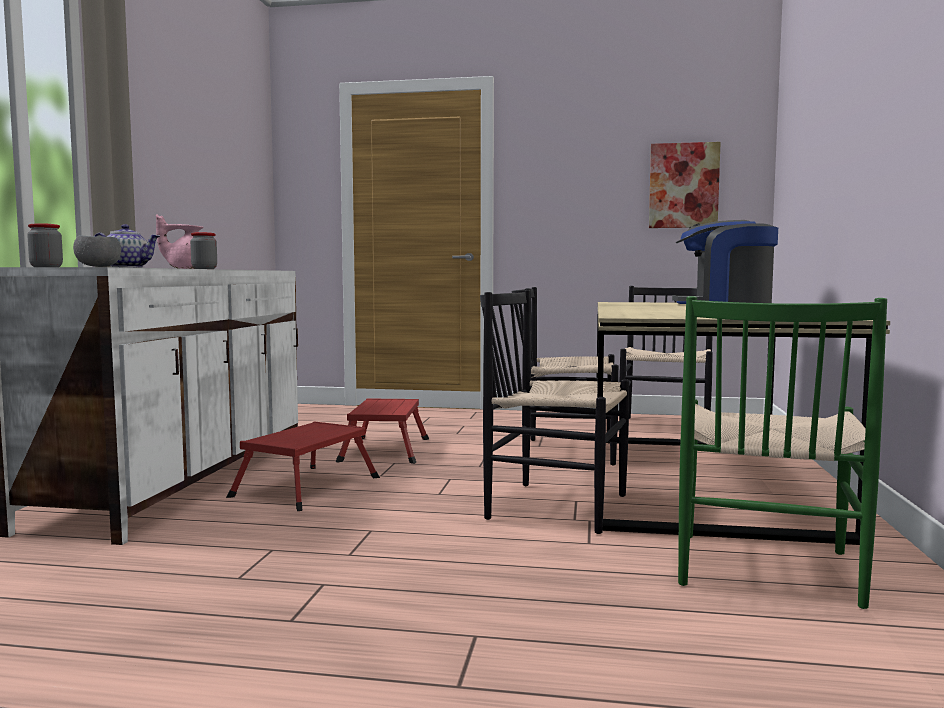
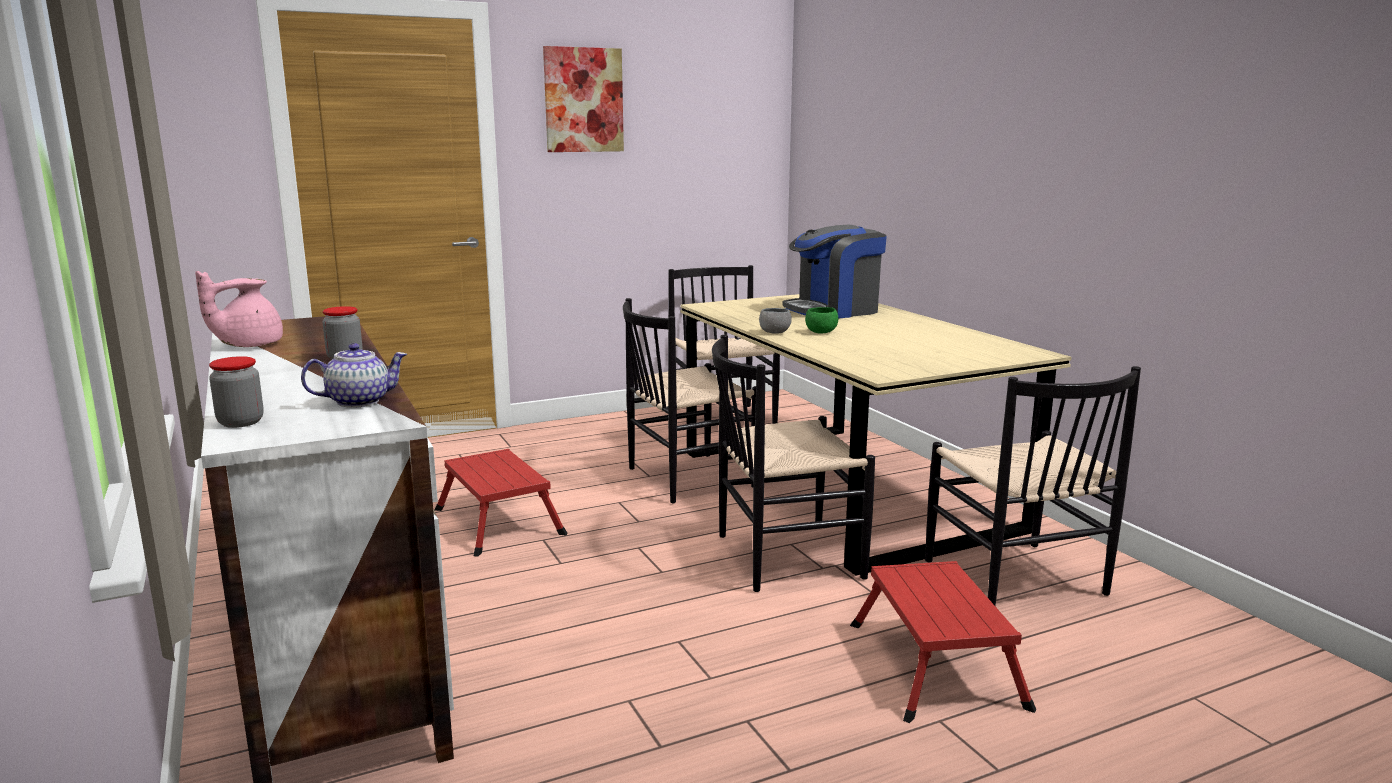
camera: 35 degrees left, 10 degrees up
(99, 266) = (381, 421): grey bowl -> grey bowl (775, 332)
(306, 487) = (509, 604): red step ladder -> red step ladder (936, 665)
(661, 308) = (821, 332): none -> green bowl
(683, 185) = (708, 151): picture -> picture (583, 100)
(765, 572) = (1018, 581): green chair -> black chair

